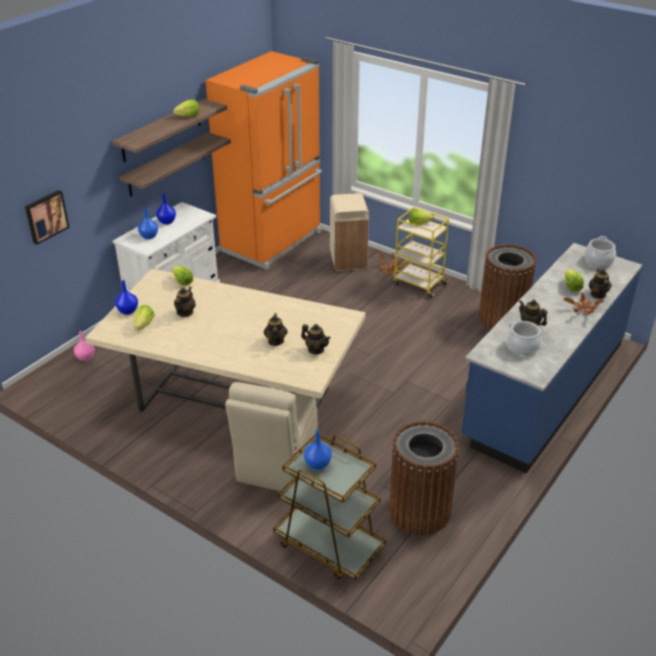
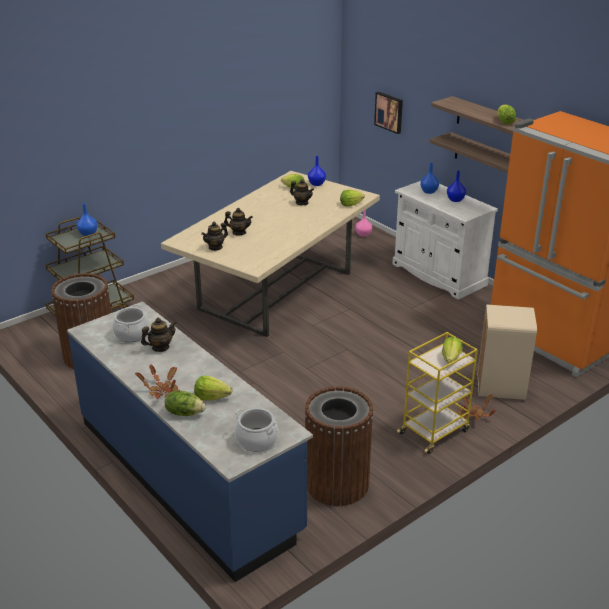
camera: 105 degrees right, 5 degrees down
(276, 462) = (189, 300): beige chair -> none
(597, 294) = (184, 412): teapot -> lettuce

